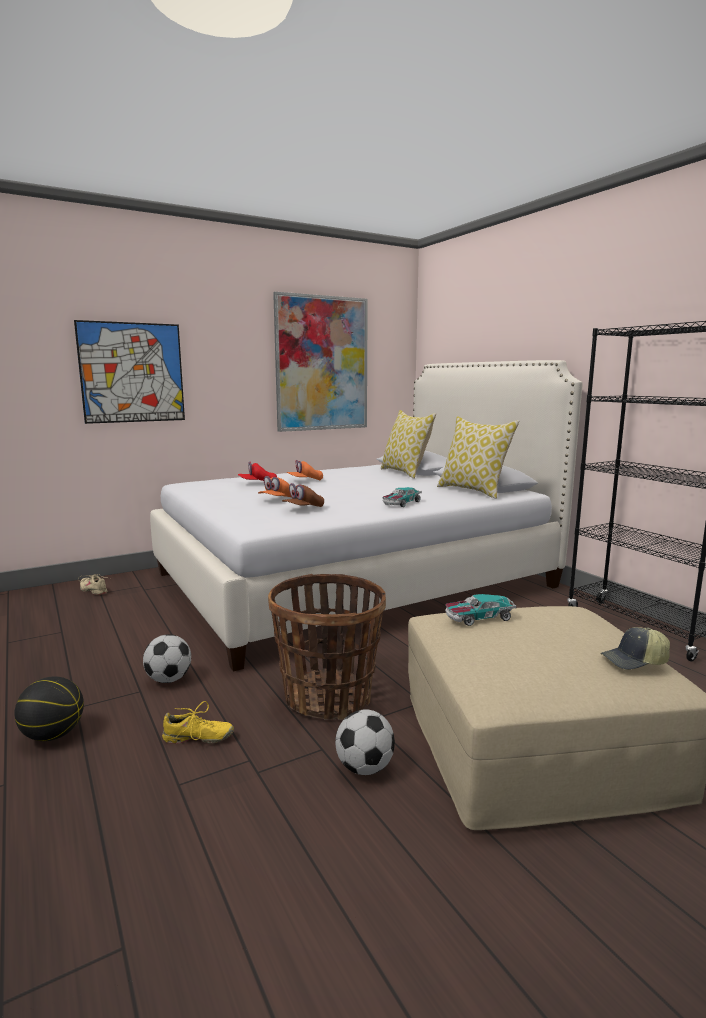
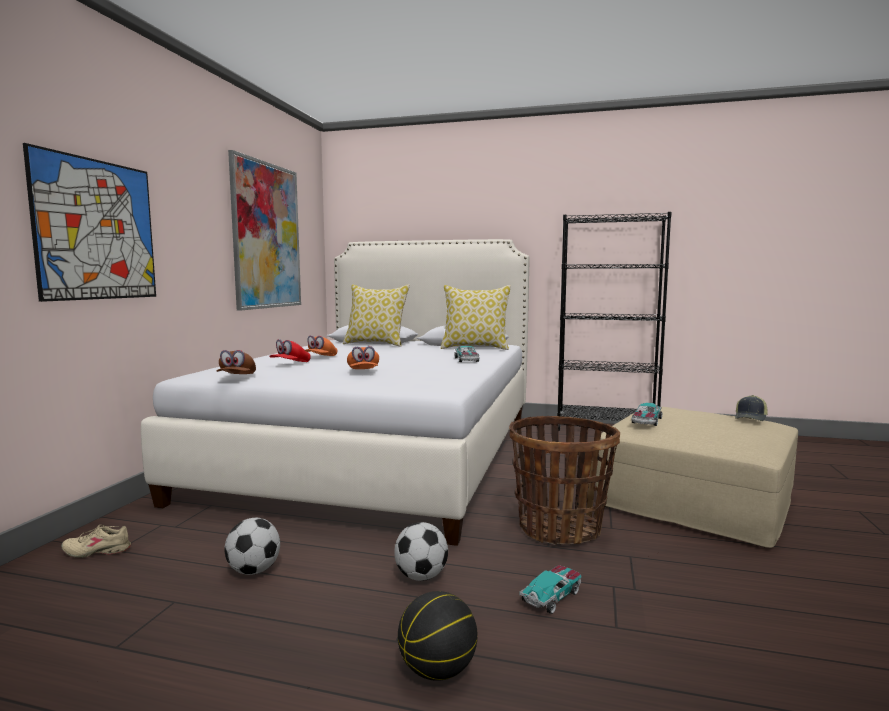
camera: 45 degrees left, 5 degrees down
(198, 738) = (551, 596): yellow shoe -> toy car
(303, 509) = (417, 373): brown cap -> brown cap (237, 377)
(364, 767) = (670, 551): football -> football (253, 570)

